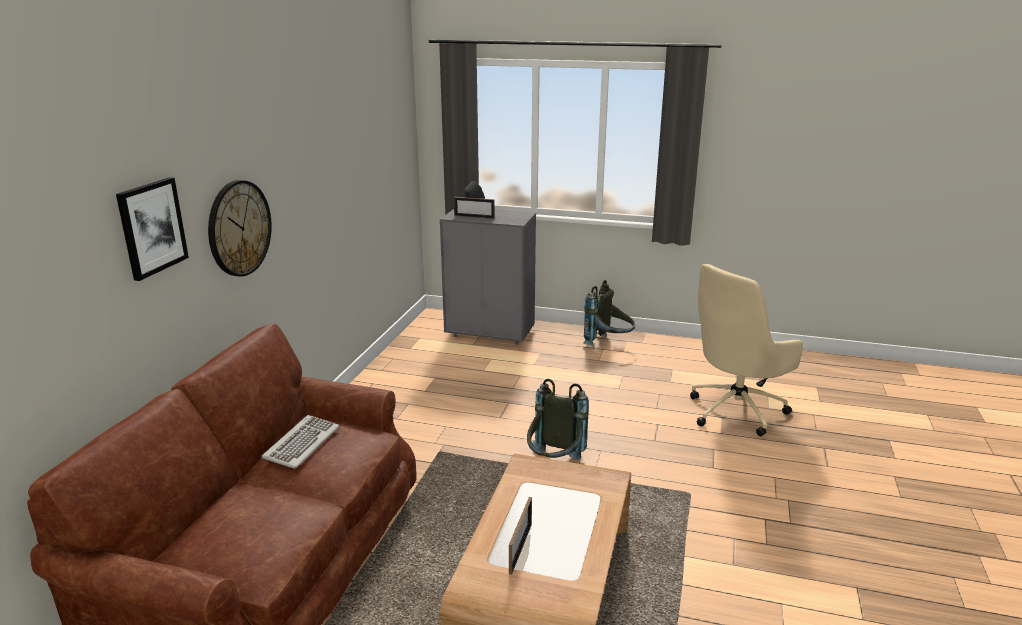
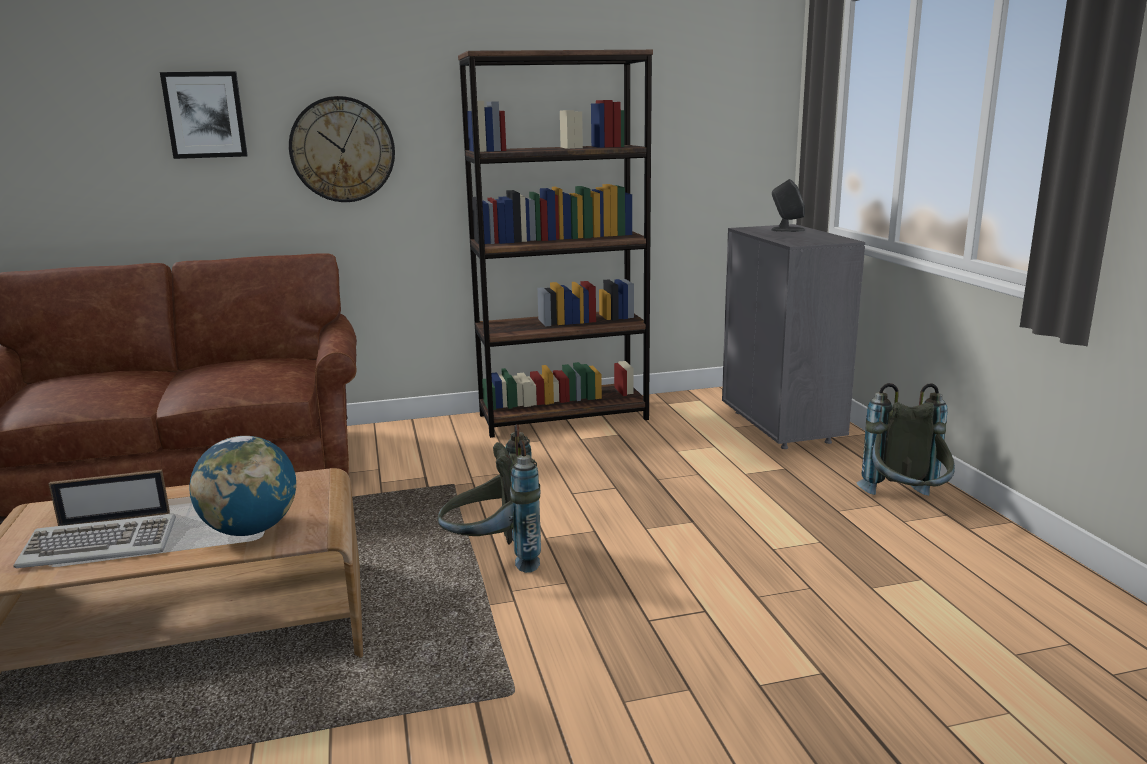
camera: 60 degrees right, 5 degrees down
(301, 444) = (239, 366): keyboard -> keyboard (100, 546)
(381, 385) = (563, 417): none -> brown bookcase
(474, 217) = (769, 232): picture frame -> none
(586, 496) = (251, 530): none -> globe
(735, 411) = (867, 684): beige office chair -> none

